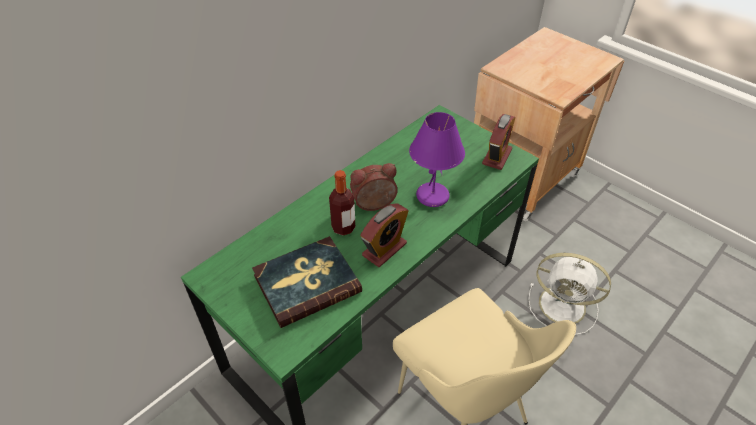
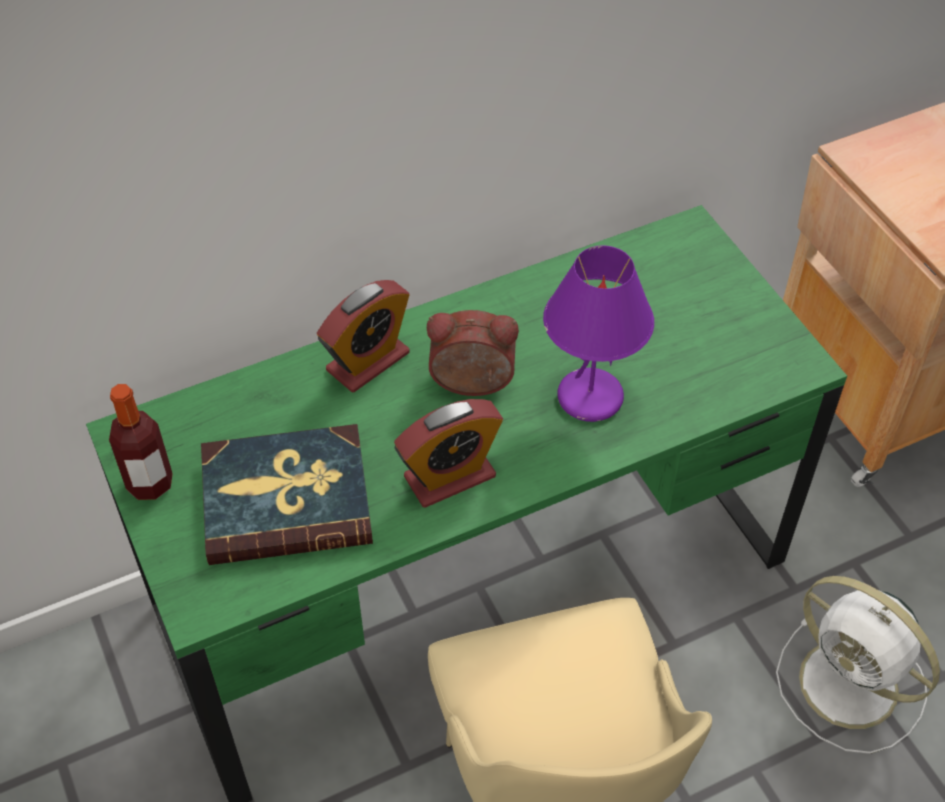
camera: 20 degrees right, 5 degrees up
(343, 227) = (395, 413): bottle -> bottle (150, 483)
(497, 156) = (761, 349): alarm clock -> alarm clock (368, 361)

